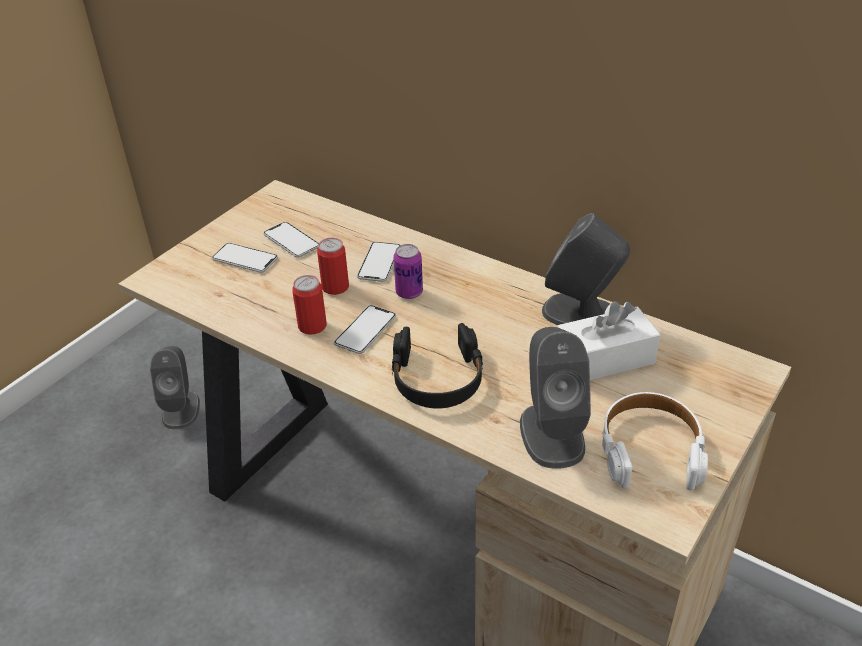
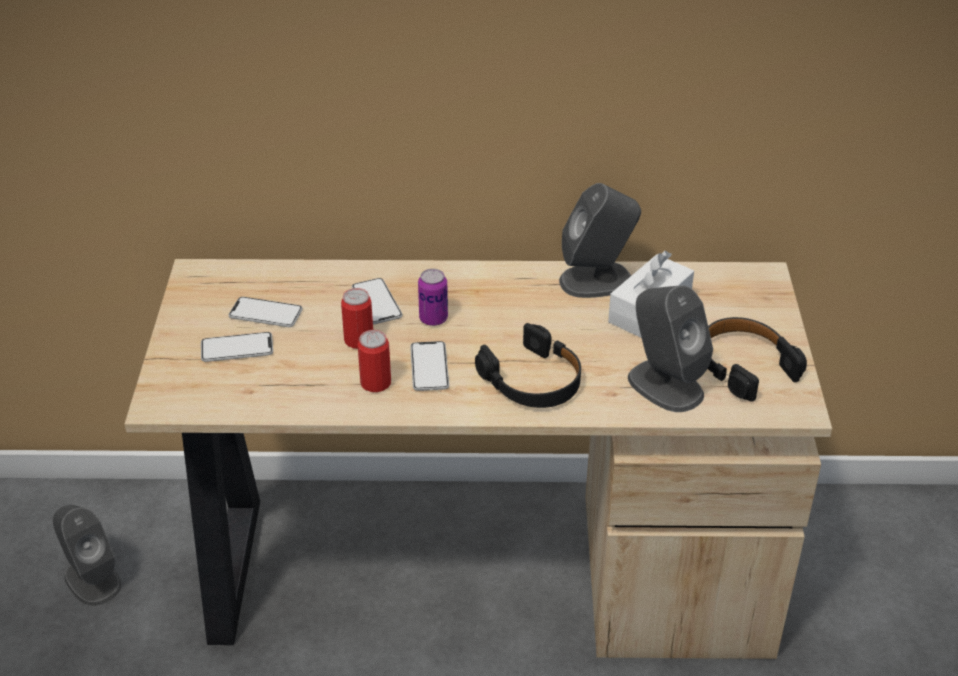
camera: 35 degrees left, 0 degrees up
(650, 449) = (744, 365): white headphones -> black headphones

